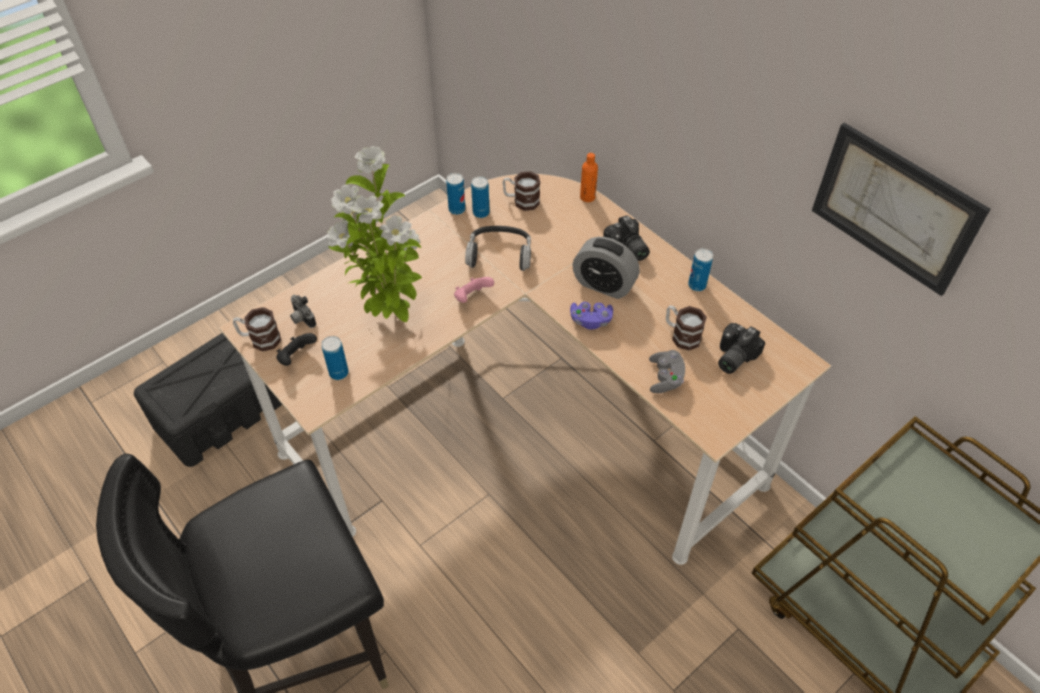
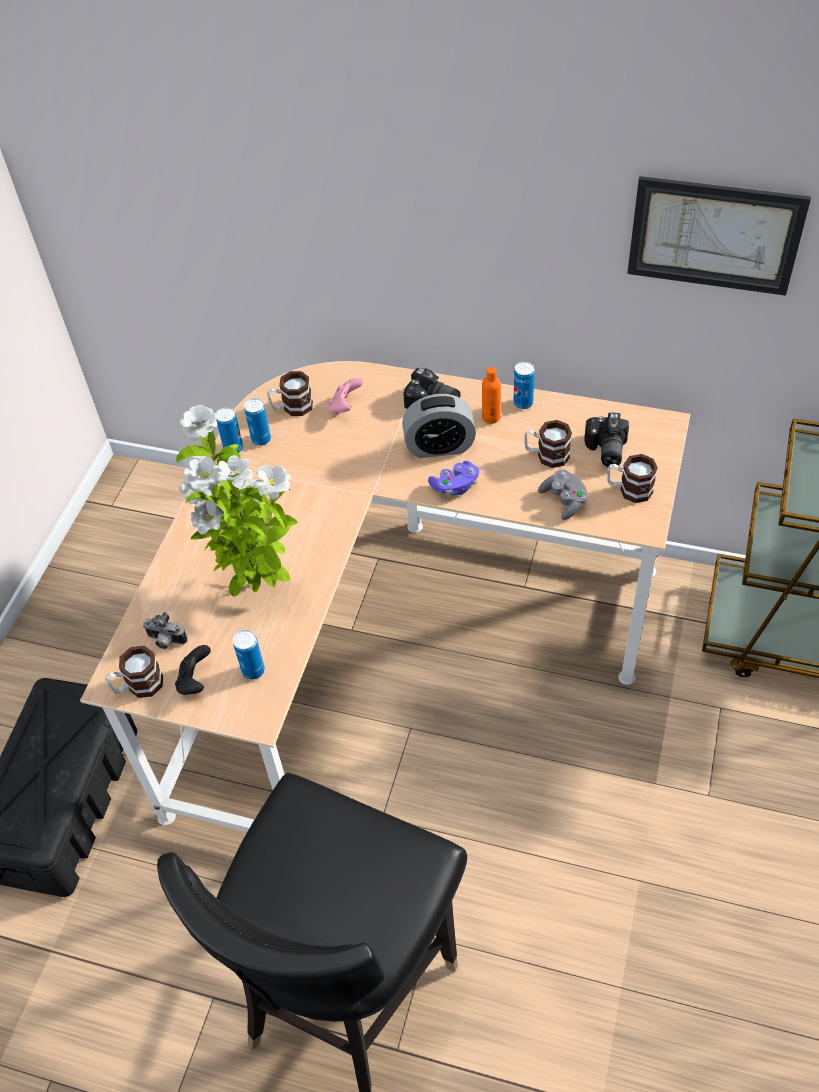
camera: 30 degrees left, 0 degrees up
(472, 298) = (324, 525): pink game controller -> pink game controller (345, 407)
(499, 254) = (315, 470): headphones -> none
(587, 197) = (354, 372): orange bottle -> orange bottle (491, 417)
(726, 398) = (629, 489): none -> mug

